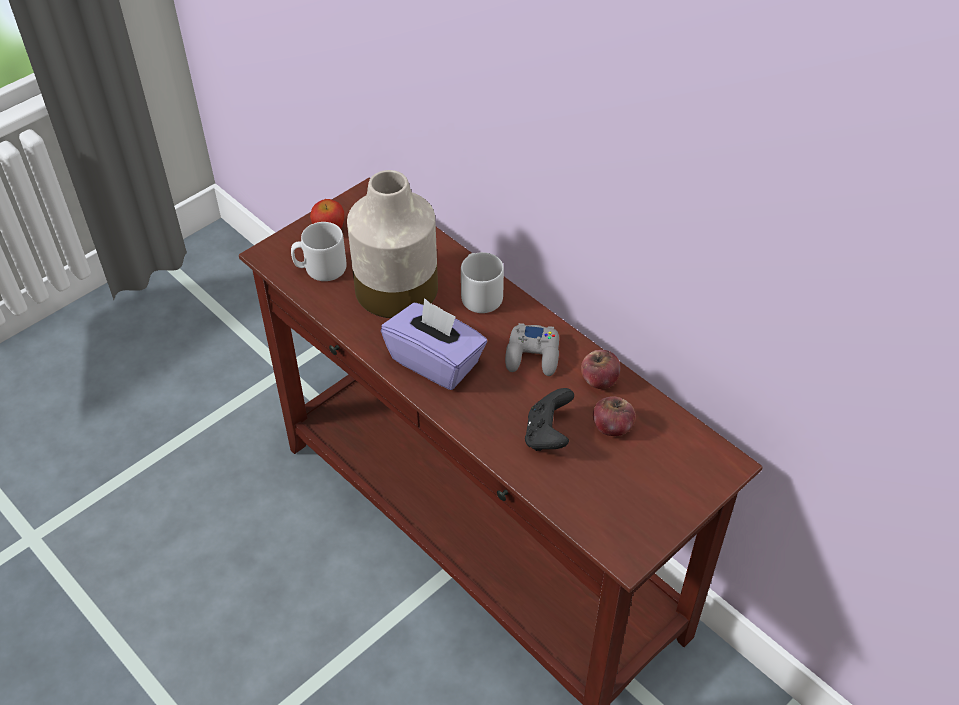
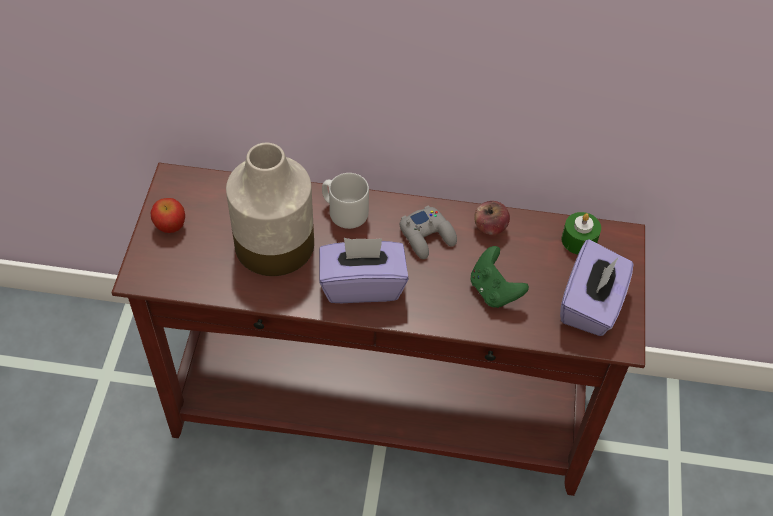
camera: 40 degrees left, 5 degrees up
(320, 268) = (196, 263): grey mug -> none
(547, 435) = (494, 290): black game controller -> green game controller
(612, 427) = (530, 257): apple -> none
(630, 503) = (591, 305): none -> purple tissue box
(676, 440) = (579, 240): none -> green candle

